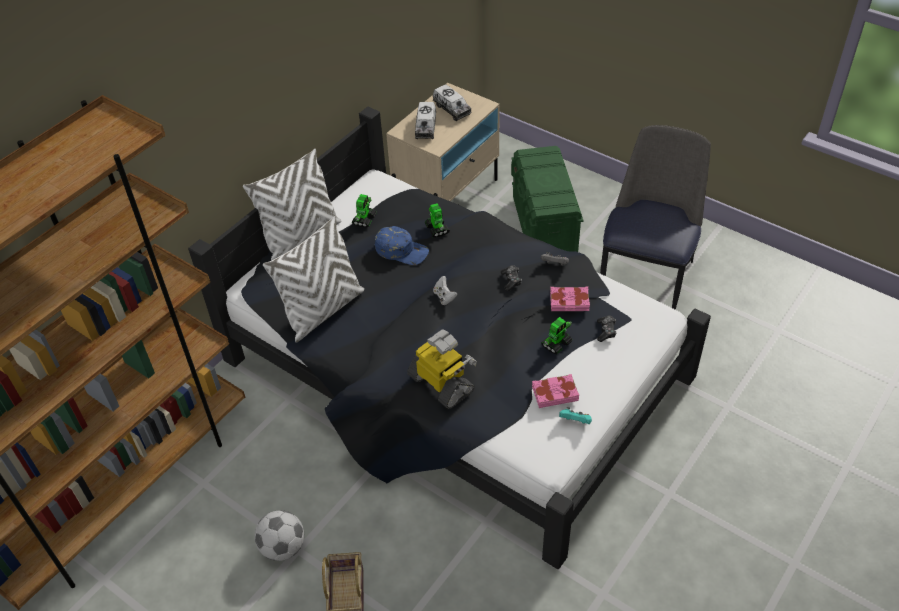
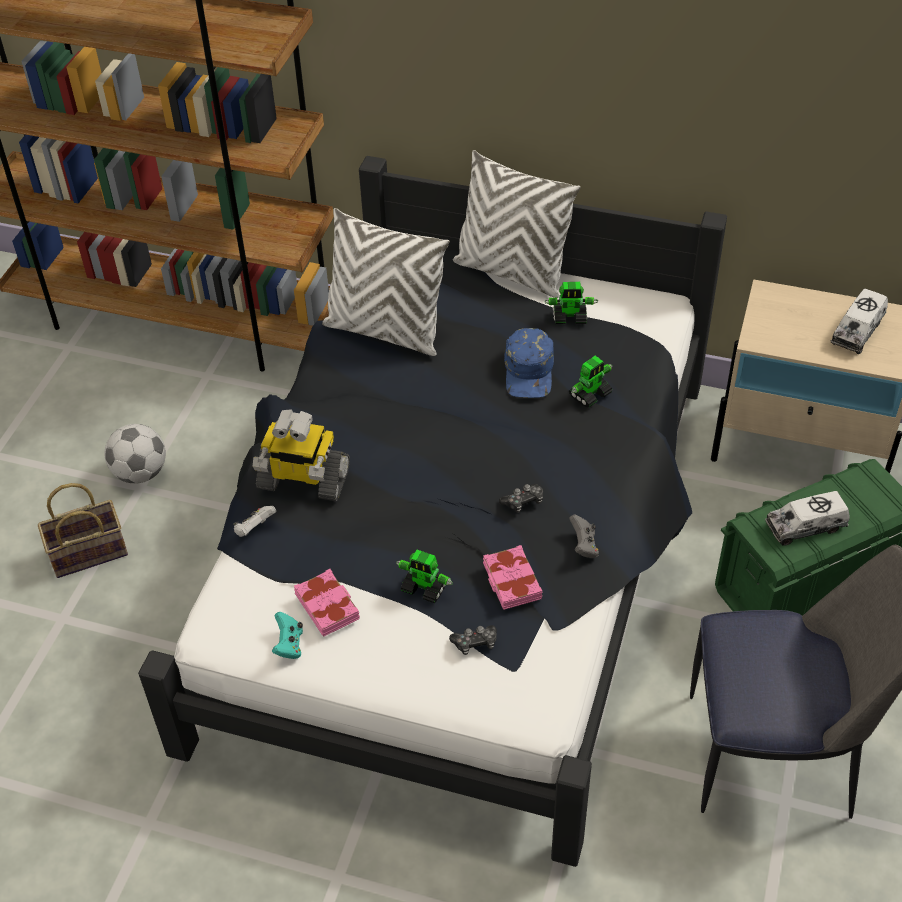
camera: 70 degrees right, 0 degrees up
(426, 127) = (793, 315): toy truck -> toy truck (805, 526)
(442, 384) = (303, 480): toy robot -> toy robot turned 75 degrees clockwise
(444, 297) = (456, 438): white game controller -> white game controller (254, 529)

